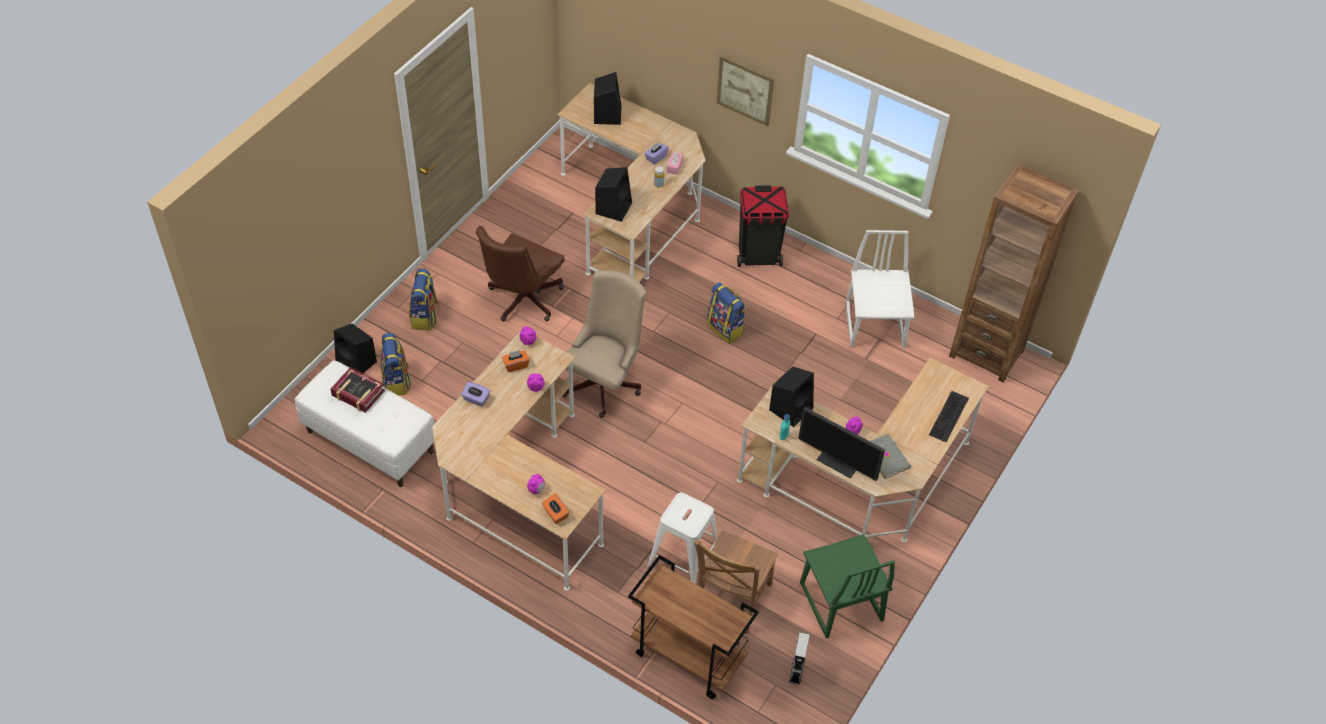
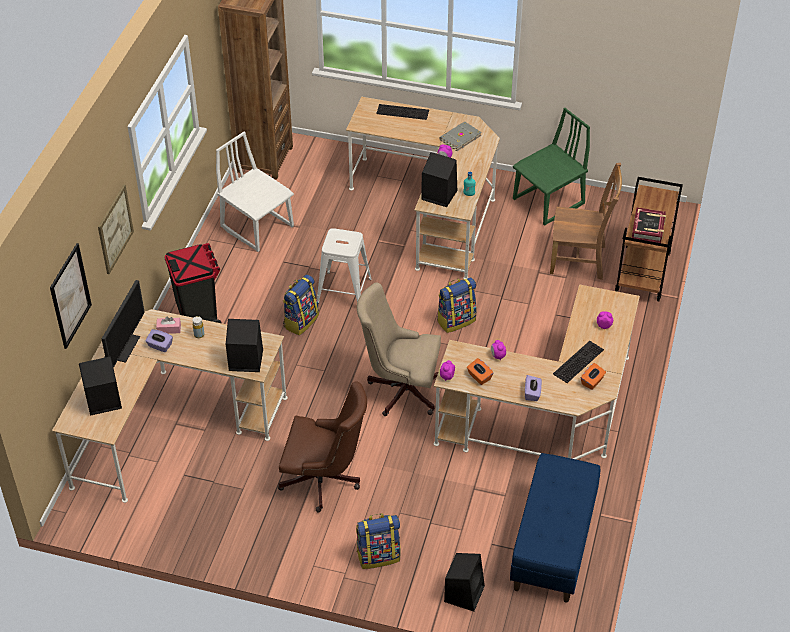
camera: 105 degrees left, 5 degrees down
(358, 393) = (545, 518): book -> book (648, 229)
(369, 441) = (553, 546): white bench -> blue bench
(396, 381) = (472, 550): backpack -> backpack (456, 320)
(499, 450) = (577, 361): none -> keyboard
(555, 514) = (620, 307): orange tissue box -> orange tissue box (592, 381)
(661, 46) = (70, 296): none -> picture
(683, 558) = (559, 294): white stool -> white stool (344, 291)
(796, 671) = (619, 214): grey speaker -> none
(839, 461) = (477, 160): monitor -> monitor (122, 346)
(875, 325) = (257, 226): white chair -> white chair turned 60 degrees clockwise

